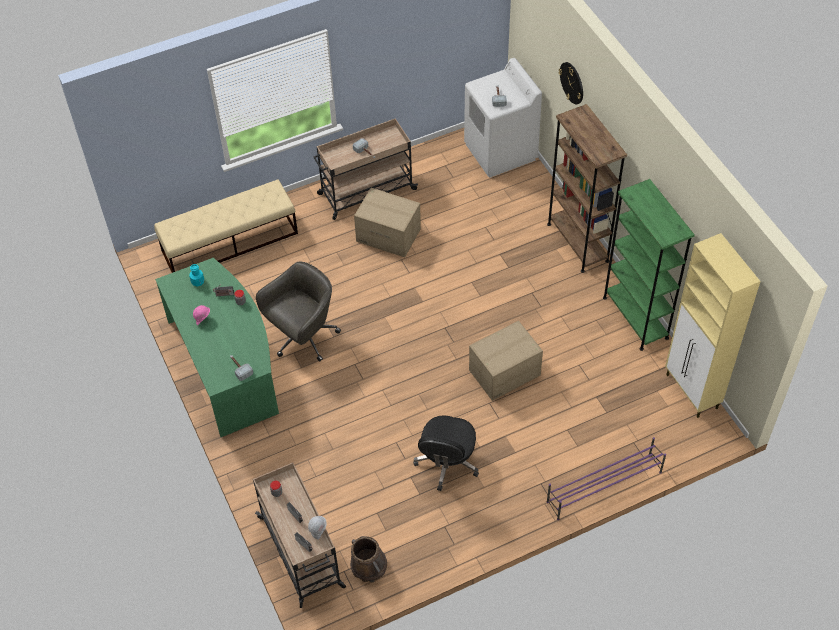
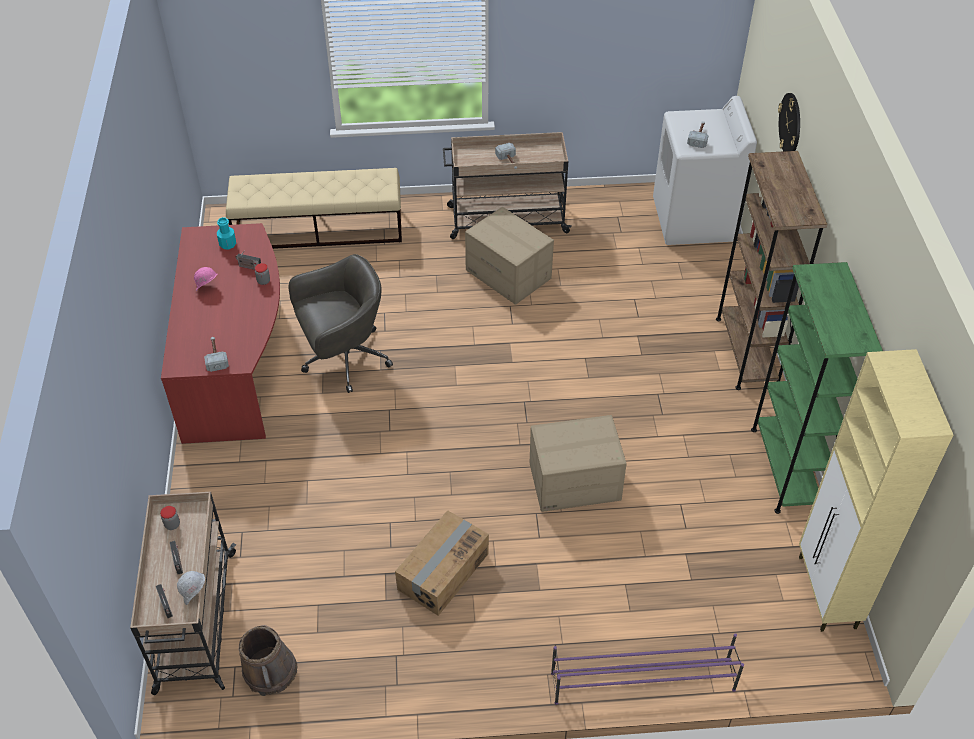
camera: 20 degrees right, 5 degrees down
(226, 365) = (237, 362): green desk -> red desk
(447, 462) = (442, 571): black office chair -> cardboard box

